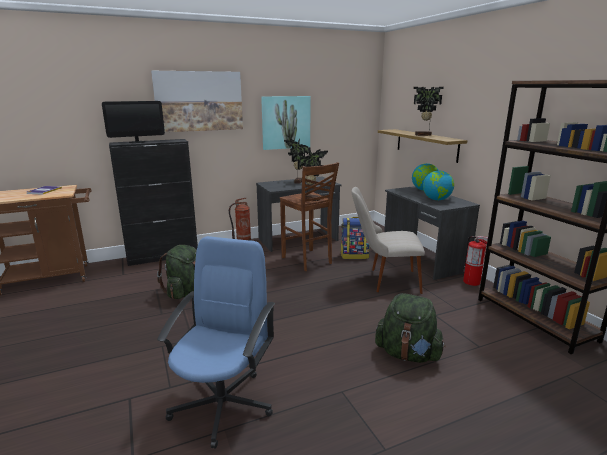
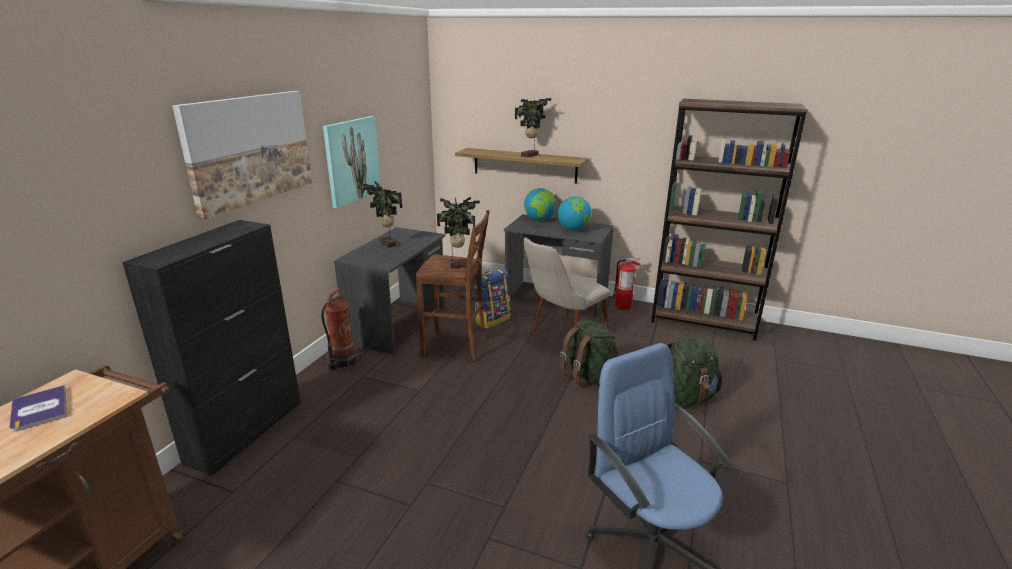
camera: 45 degrees left, 5 degrees up
(137, 142) = (184, 247): monitor -> none
(185, 292) = (385, 460): green backpack -> green backpack (590, 377)

